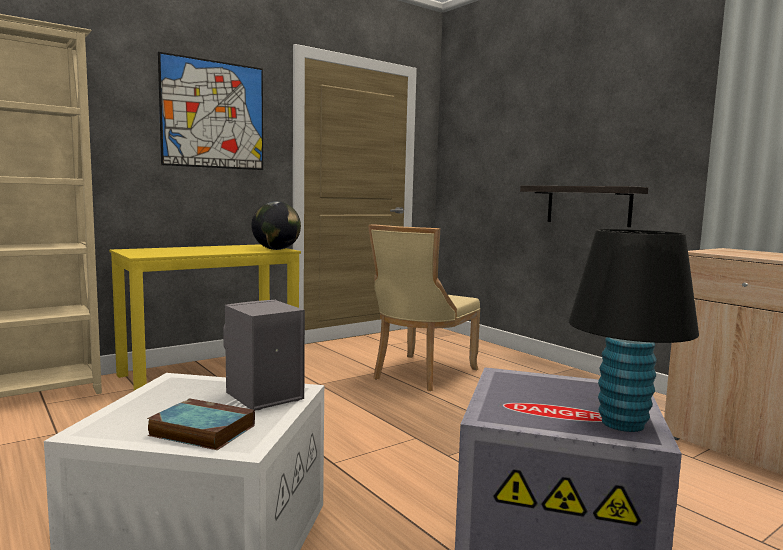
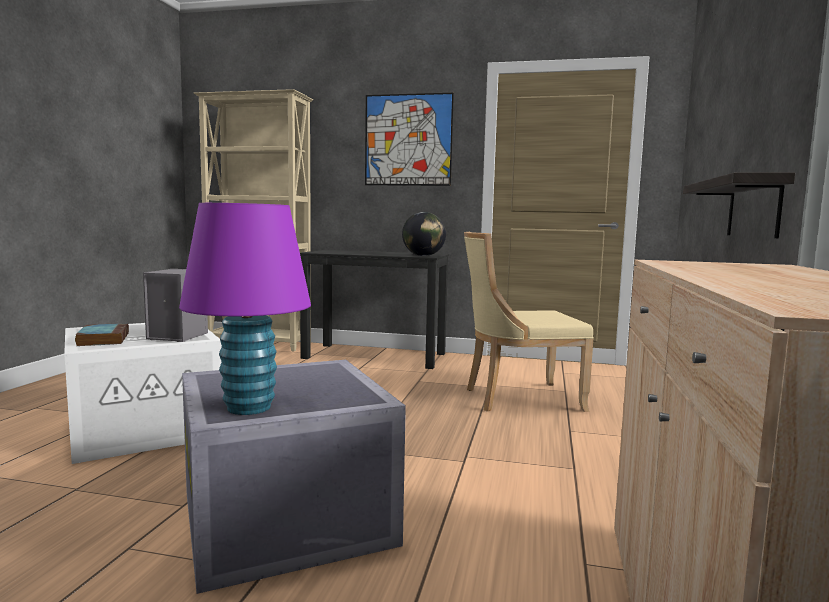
camera: 50 degrees right, 0 degrees up
(211, 372) = (375, 356): yellow desk -> black desk
(622, 423) = (248, 408): black table lamp -> purple table lamp

